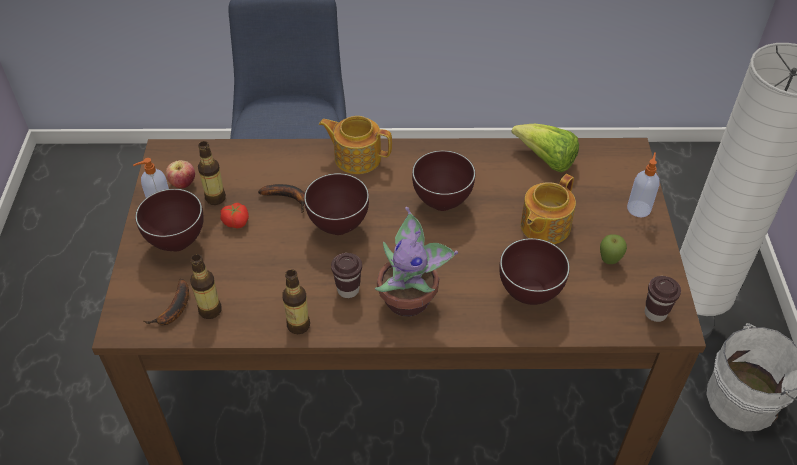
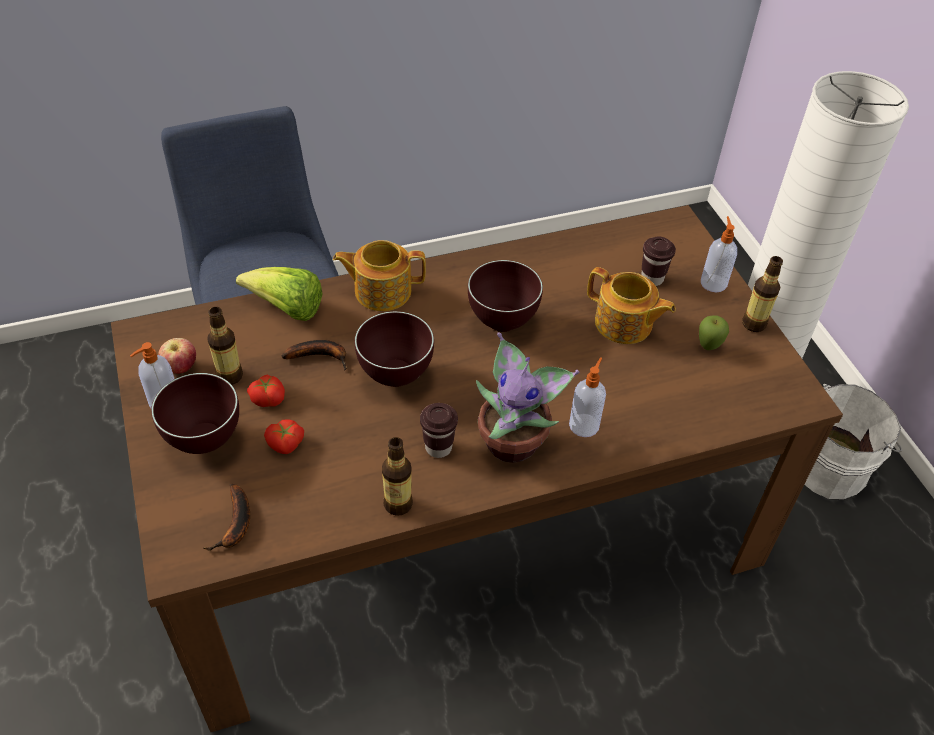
camera: 20 degrees left, 0 degrees up
(210, 310) = (282, 513): bottle -> bottle (754, 324)
(234, 259) = (286, 444): none -> tomato
(473, 300) = (584, 424): none -> soap dispenser
(528, 296) = (641, 405): brown bowl -> none
(544, 226) = (624, 324): teapot -> teapot turned 75 degrees counterclockwise
(546, 160) = (594, 250): lettuce -> lettuce (287, 309)
(655, 313) = (779, 392): brown cup -> brown cup (652, 279)

